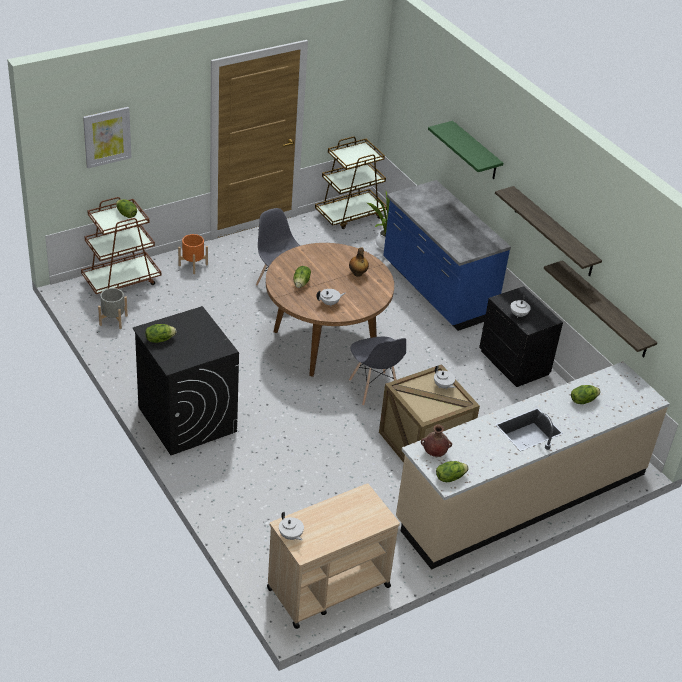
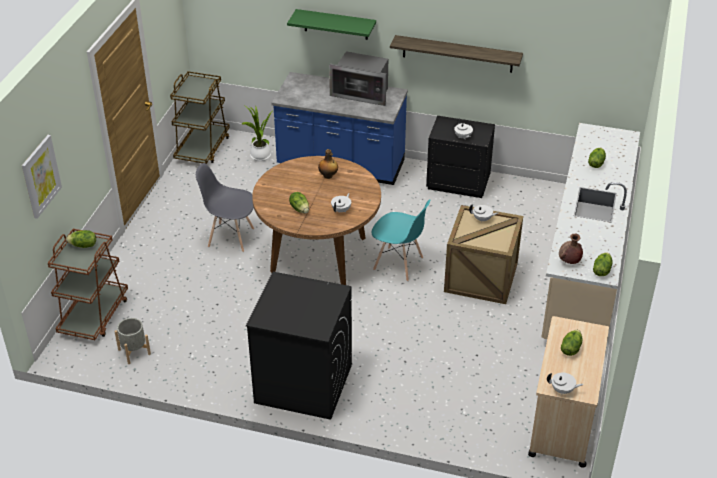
camera: 40 degrees left, 0 degrees up
(159, 339) = (281, 319): lettuce -> lettuce (570, 349)
(193, 265) = (136, 264): orange planter -> none
(374, 389) = (398, 264): grey chair -> turquoise chair
(468, 227) = (362, 93): none -> microwave
(605, 310) = (537, 92): shelf -> none

